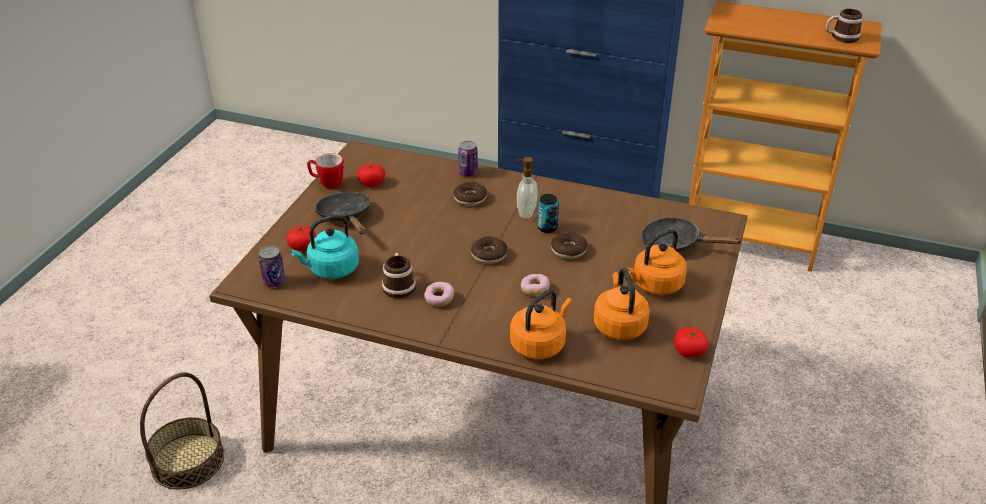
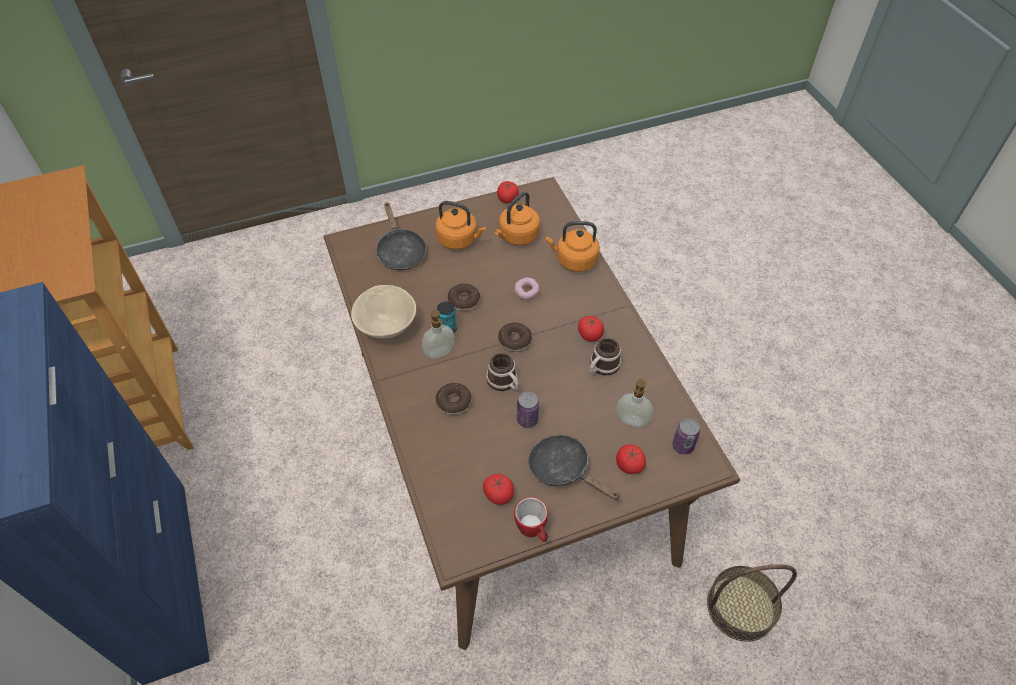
camera: 130 degrees left, 15 degrees up
(331, 270) = (632, 421): turquoise kettle -> soap dispenser
(346, 217) = (563, 469): black frying pan -> black frying pan turned 105 degrees clockwise
(439, 299) = (590, 334): donut -> tomato
(468, 173) = (415, 432): can -> can (527, 419)
(587, 201) = (387, 326): none -> beige bowl
(841, 37) = (56, 196): mug -> mug (504, 382)

